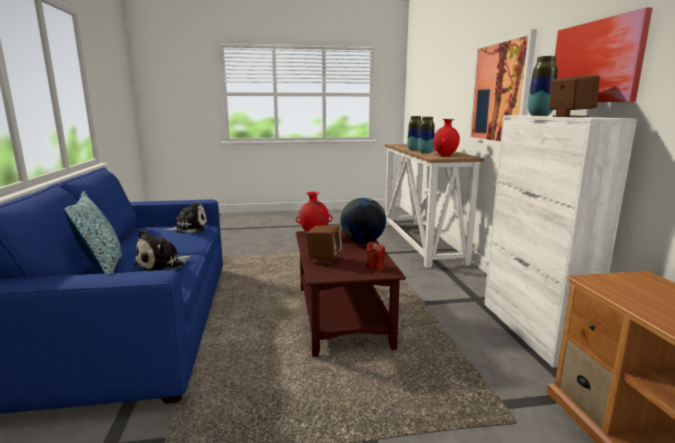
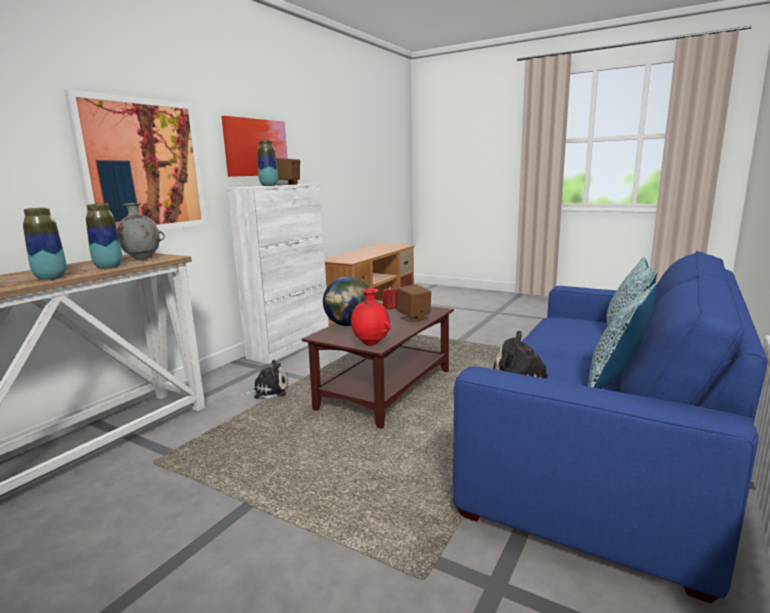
camera: 140 degrees left, 0 degrees up
(133, 236) = (616, 384): none -> pillow
(163, 265) = (563, 331): plush toy -> plush toy (268, 391)
(445, 156) = (142, 258): red vase -> grey vase

